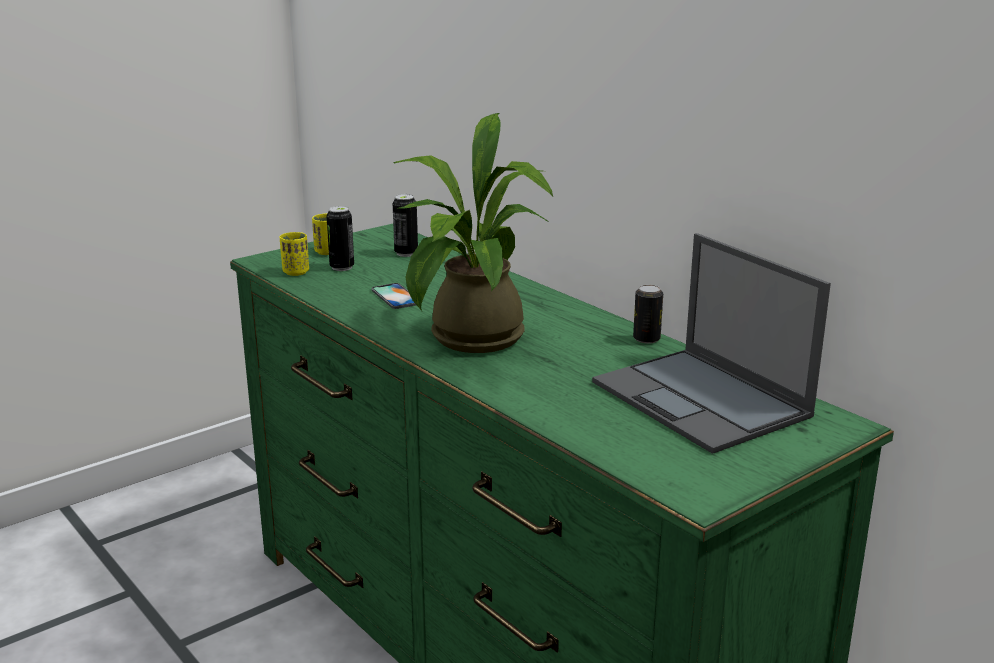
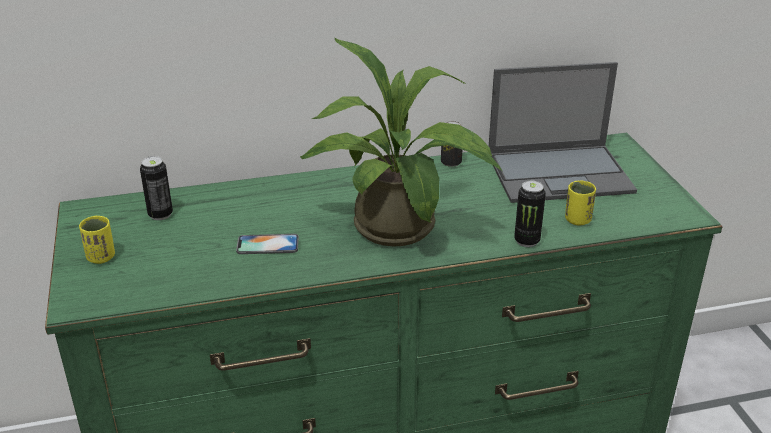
camera: 65 degrees left, 10 degrees up
(296, 272) = (140, 288): yellow cup -> yellow cup (577, 220)
(342, 267) = (158, 257): can -> can (527, 241)

